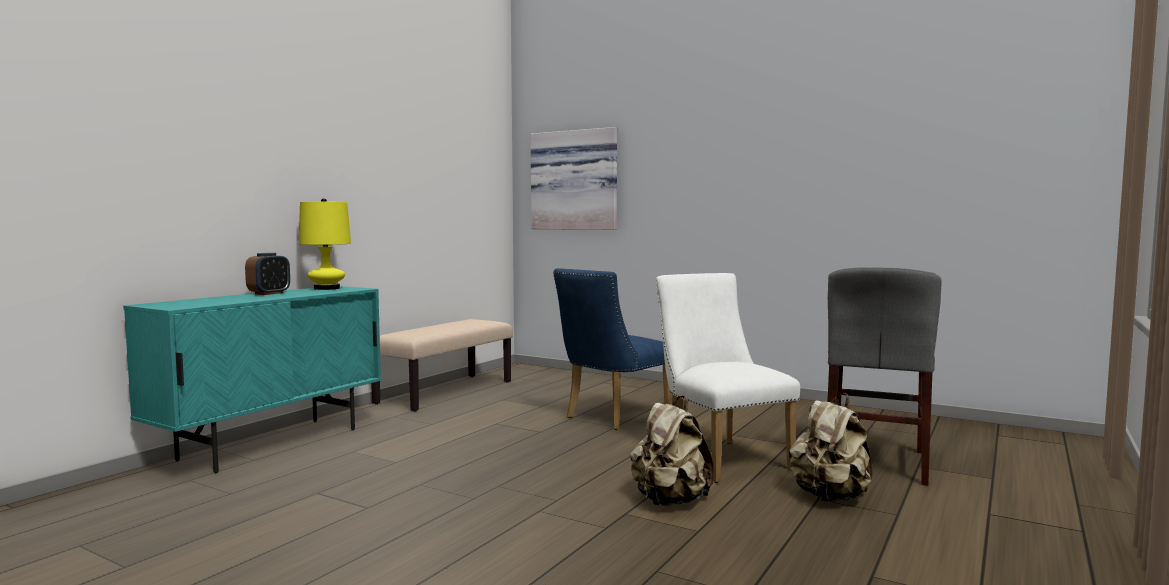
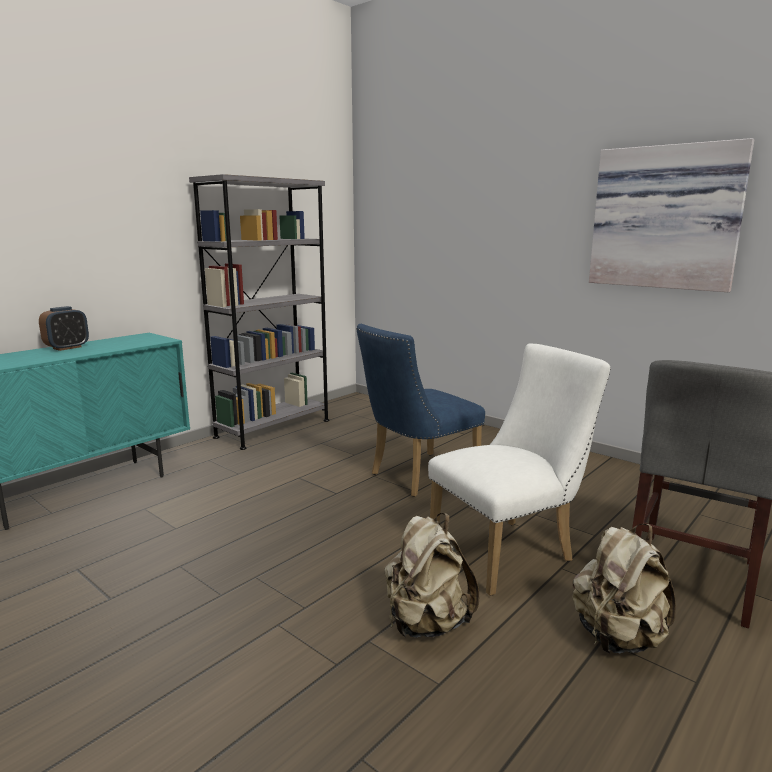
camera: 10 degrees right, 10 degrees up
(326, 288) = (133, 338): yellow table lamp -> none
(445, 392) = (273, 428): beige bench -> grey bookcase
(575, 180) = (411, 214): picture -> picture (665, 218)
(720, 458) = (510, 552): white chair -> white chair turned 75 degrees clockwise

